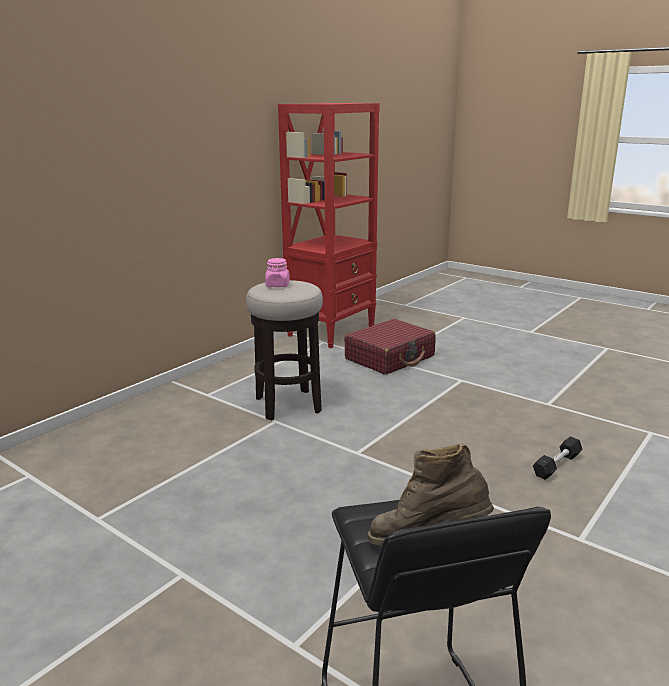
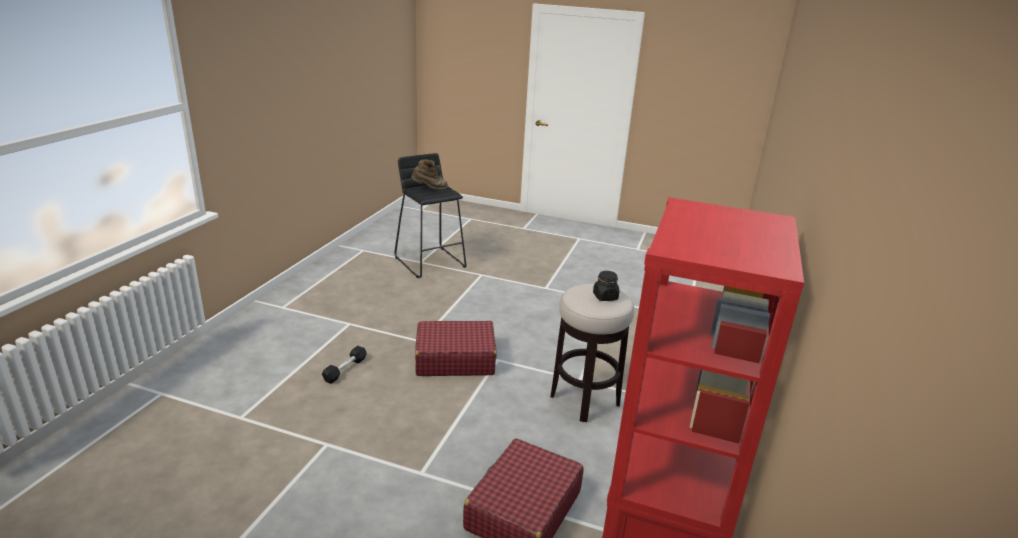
camera: 160 degrees right, 5 degrees up
(277, 285) = (605, 297): pink jar -> black jar
(412, 460) = (454, 359): none -> red suitcase

